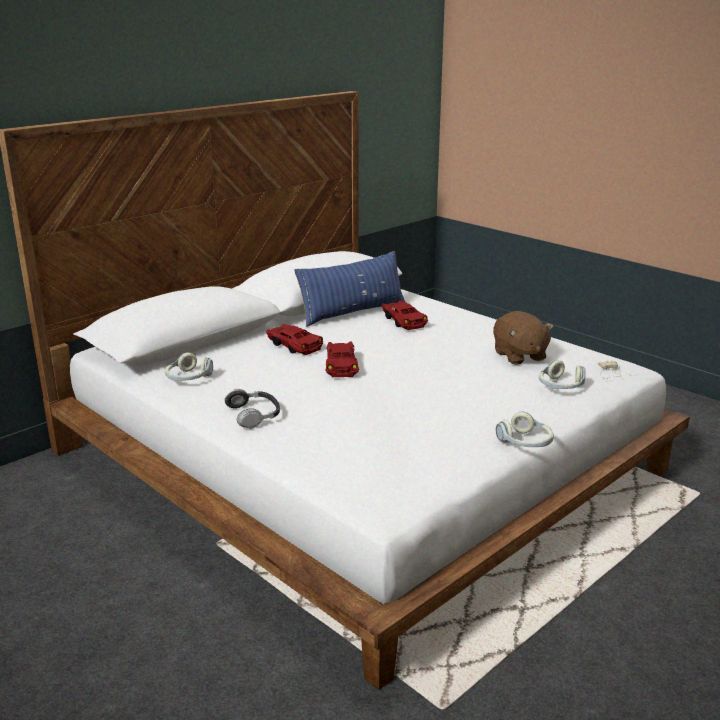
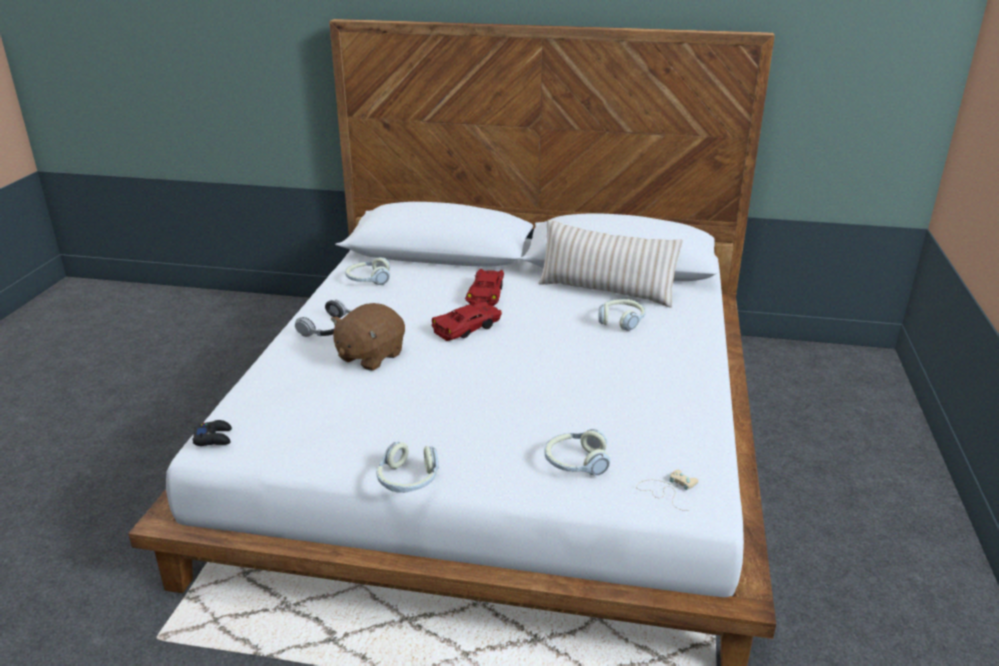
camera: 55 degrees right, 5 degrees up
(352, 312) = (606, 291): blue pillow -> beige pillow
(380, 504) = (213, 438): none -> black game controller
(403, 321) = (621, 321): red toy car -> headphones
(519, 356) = (628, 412): brown plush toy -> brown plush toy (369, 356)

